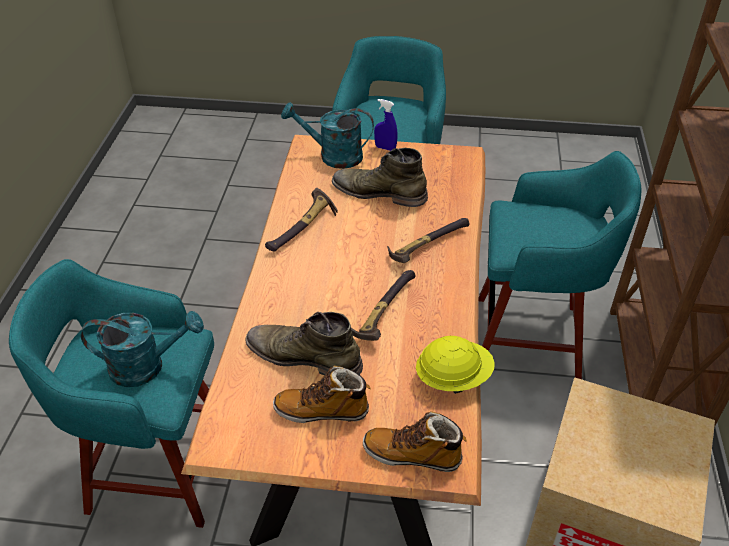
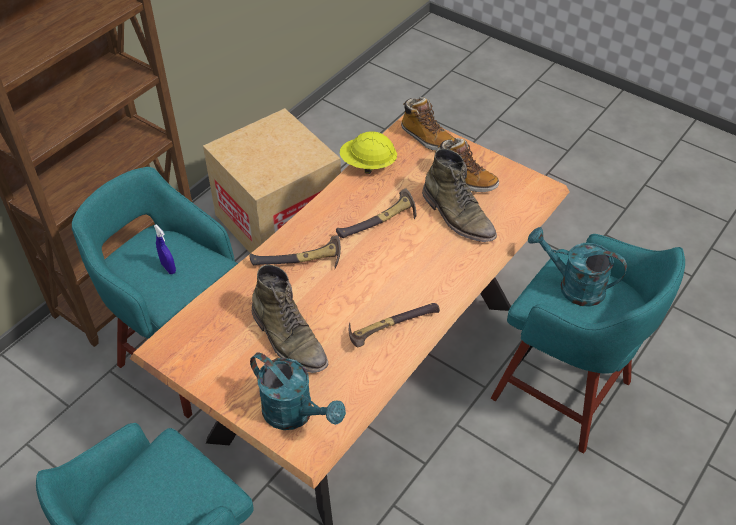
camera: 150 degrees left, 5 degrees up
(385, 148) = (230, 399): blue spray bottle -> blue spray bottle (168, 268)

